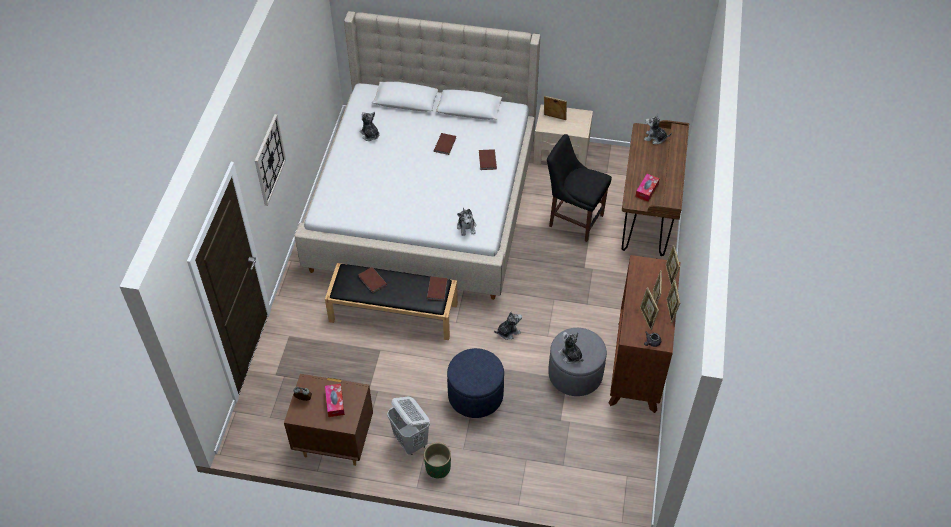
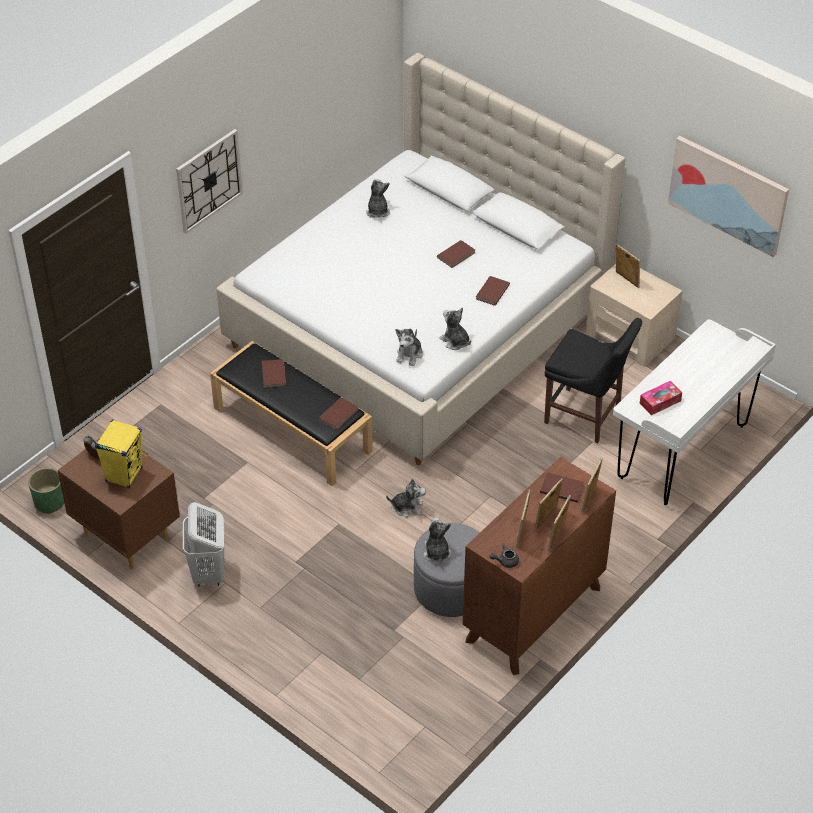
camera: 30 degrees right, 5 degrees down
(335, 403) = (124, 474): tissue box -> yellow speaker
(438, 467) = (217, 613): green planter -> green planter (49, 502)
(475, 395) = (317, 558): blue ottoman -> none
(573, 219) = (586, 417): black chair -> black chair turned 150 degrees clockwise
(625, 34) = (728, 194): none -> picture
(647, 217) = (683, 452): brown desk -> white desk
(647, 276) = (561, 488): none -> brown book
(655, 138) = (721, 347): plush toy -> plush toy (455, 341)

